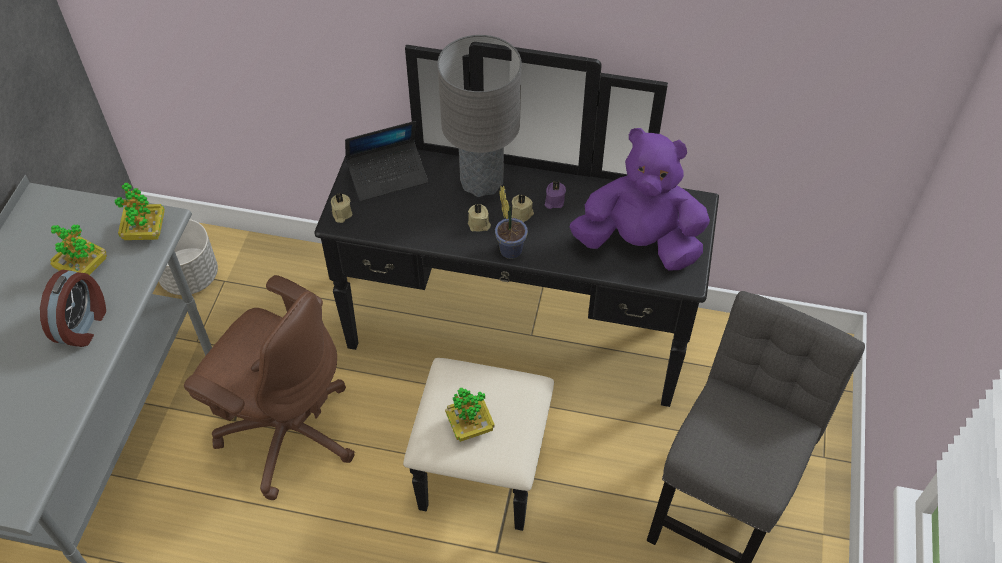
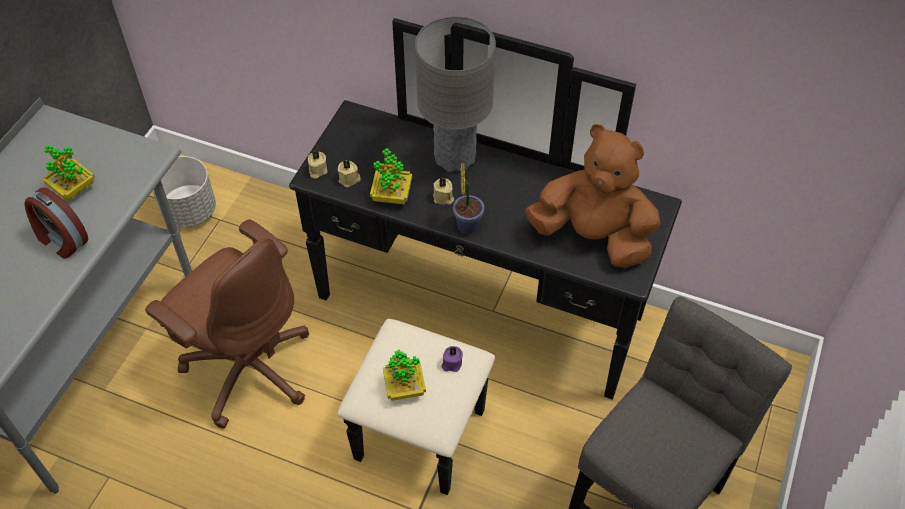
camera: 10 degrees right, 0 degrees up
(83, 325) = (61, 240): alarm clock -> alarm clock turned 105 degrees clockwise
(146, 232) = (135, 163): potted plant -> potted plant (392, 195)
(388, 176) = (368, 141): laptop -> none
(522, 214) = (486, 194): beige candle -> beige candle (349, 179)
(554, 201) = (519, 185): purple candle -> purple candle (451, 363)
(639, 243) = (593, 236): purple plush toy -> brown plush toy

